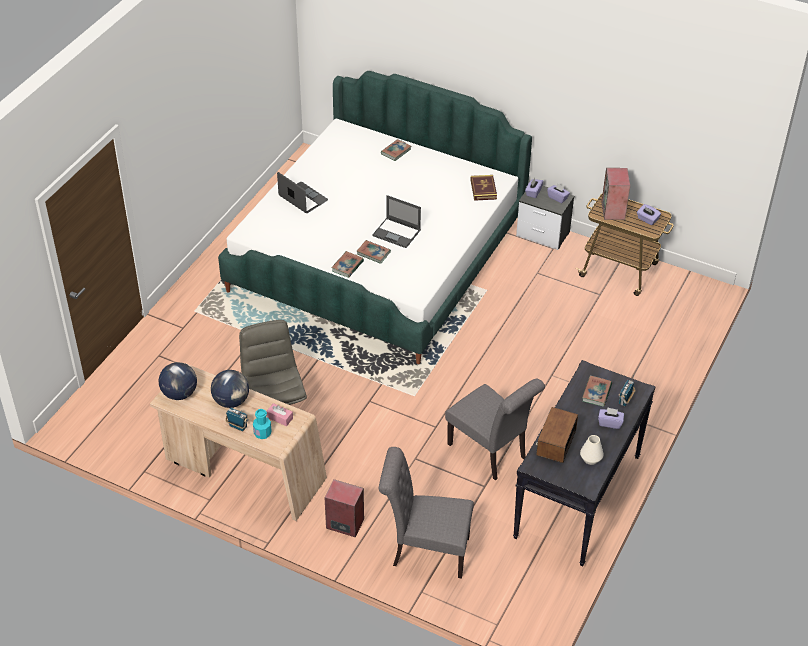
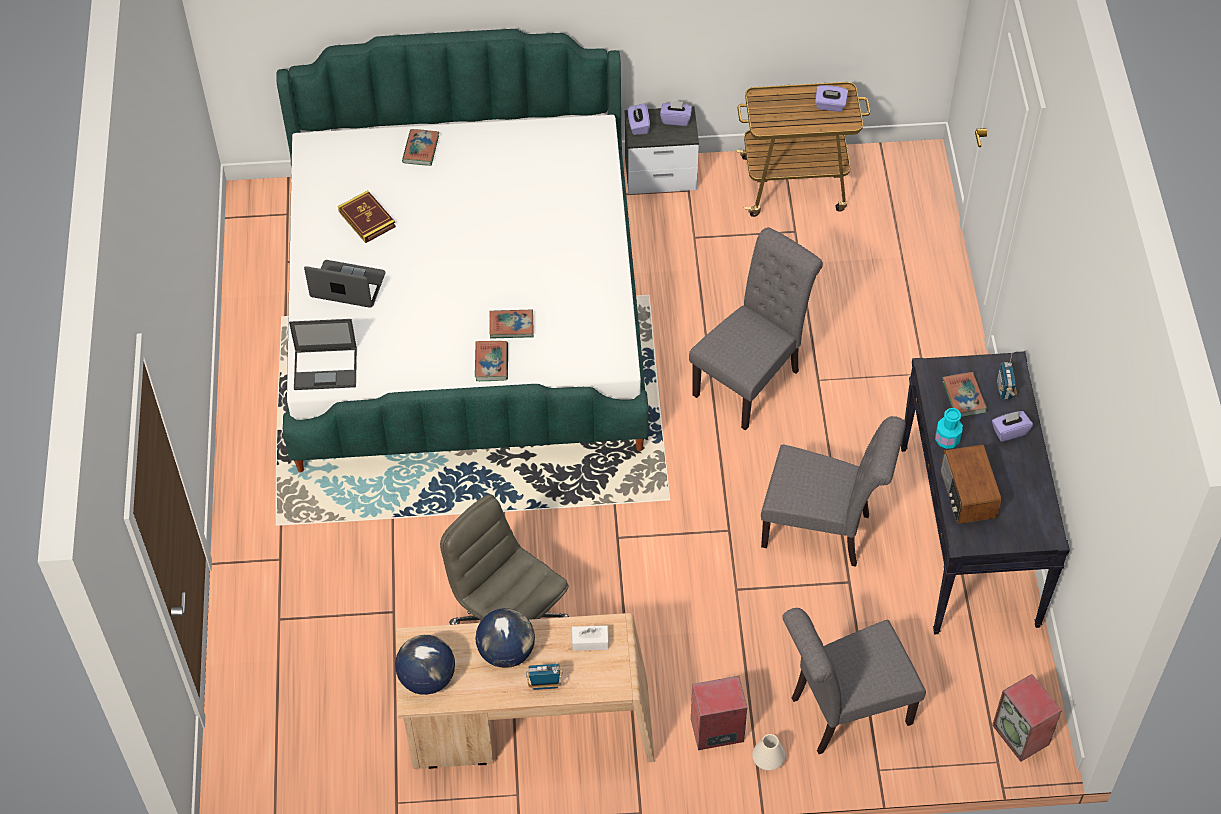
camera: 30 degrees left, 10 degrees up
(262, 433) = (585, 676): turquoise bottle -> turquoise bottle (947, 439)
(280, 418) = (590, 641): pink tissue box -> white tissue box
(397, 233) = (519, 279): laptop -> laptop (326, 368)
(483, 189) = (583, 155): book -> book (367, 219)
(512, 357) = (751, 379): none -> grey chair
(590, 459) = (1023, 494): white vase -> white vase (767, 760)
(613, 211) = (779, 112): speaker -> speaker (1021, 735)

